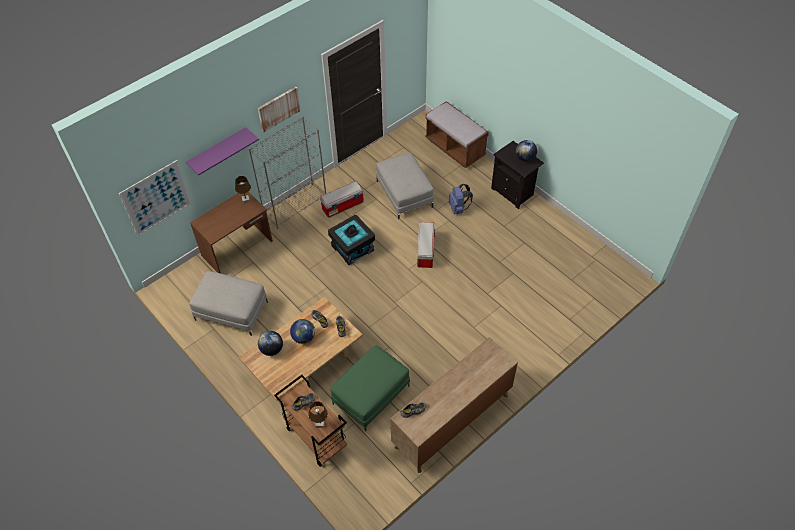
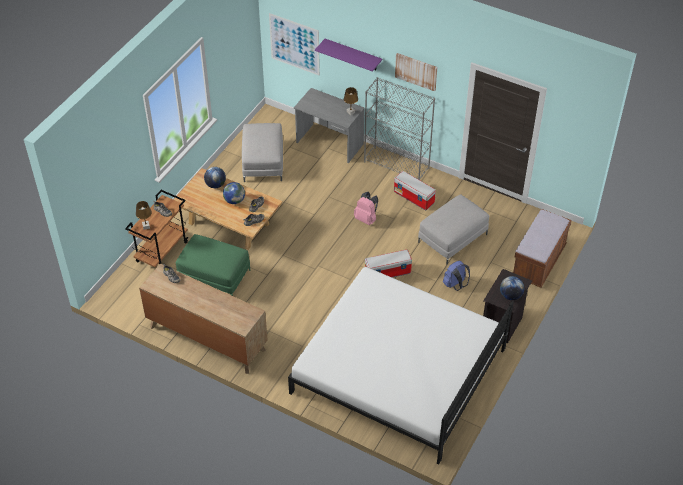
camera: 70 degrees right, 5 degrees down
(238, 248) = (329, 144): brown desk -> grey desk
(352, 248) = (366, 219): black storage box -> pink backpack
(540, 276) = (399, 371): none -> white bed

